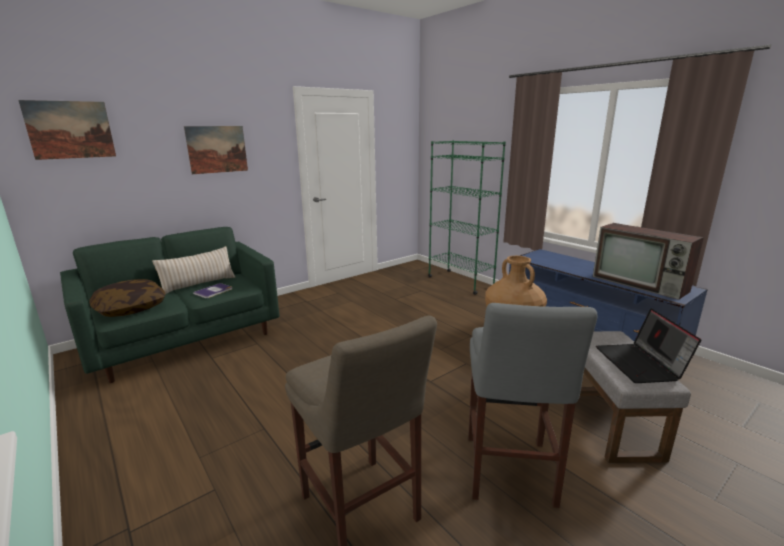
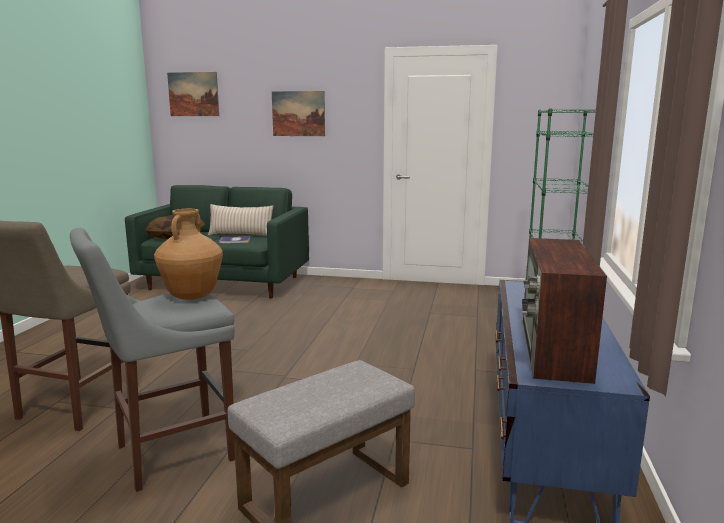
camera: 50 degrees right, 5 degrees down
(641, 364) = (316, 406): laptop -> none

